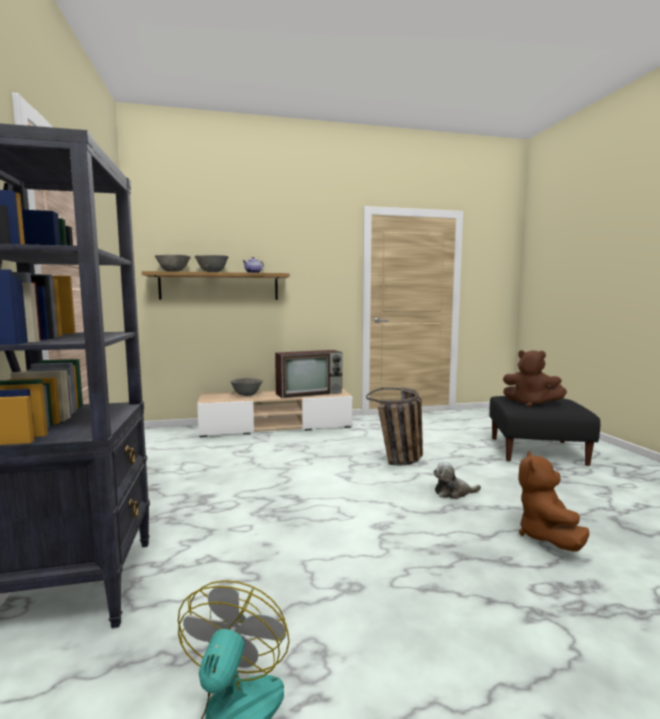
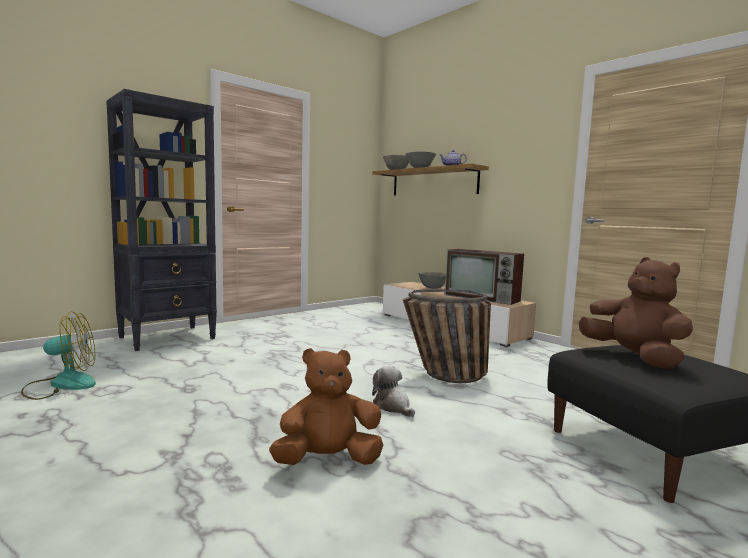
camera: 60 degrees right, 0 degrees up
(530, 403) = (633, 358): brown plush toy -> brown plush toy turned 150 degrees clockwise

